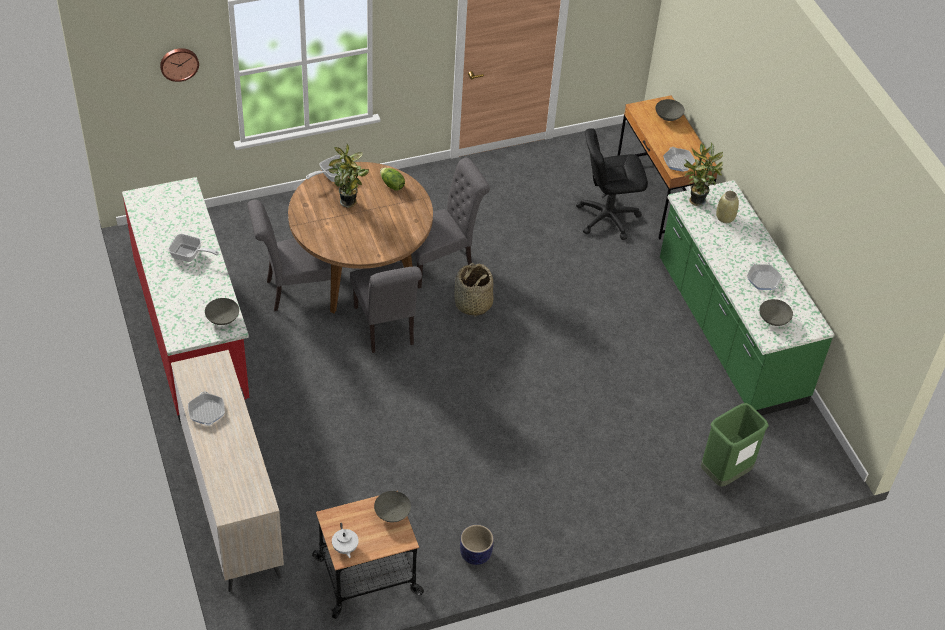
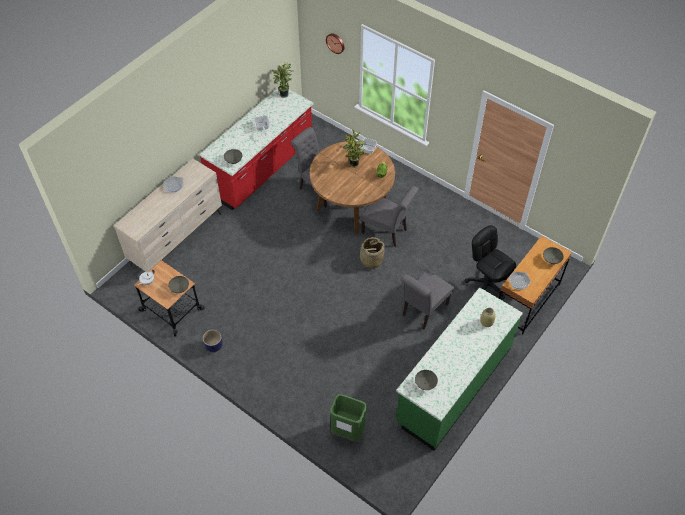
camera: 60 degrees right, 5 degrees up
(385, 328) = (324, 235): grey chair -> grey chair (423, 311)
(695, 200) = (487, 302): potted plant -> potted plant (284, 94)
(763, 279) = (453, 364): frying pan -> none

